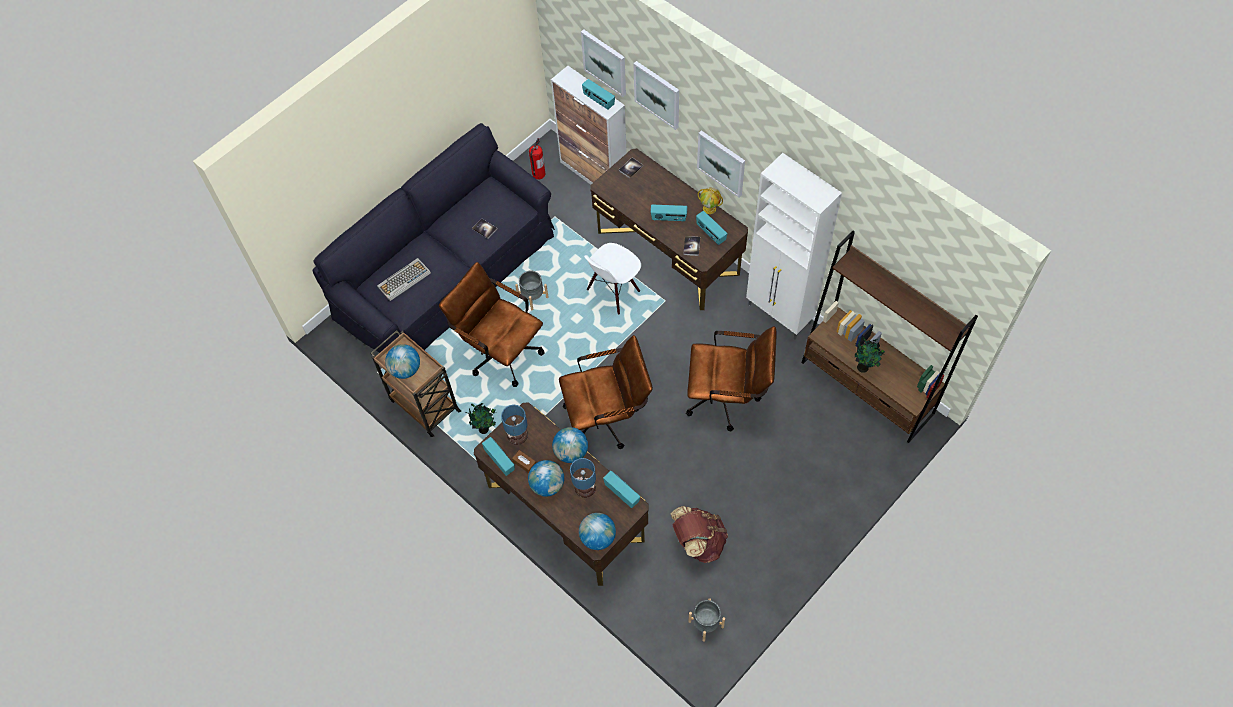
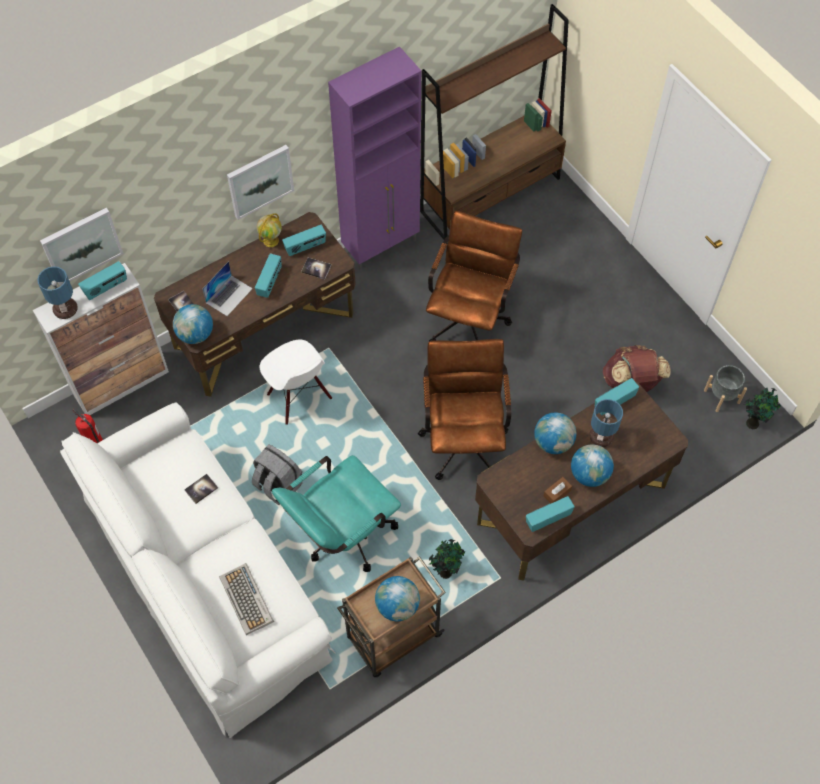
camera: 80 degrees left, 0 degrees up
(447, 273) = (208, 579): black sofa -> white sofa
(500, 350) = (341, 536): brown office chair -> turquoise office chair
(518, 435) = (519, 493): table lamp -> table lamp (65, 309)
(532, 297) = (278, 485): grey planter -> grey backpack
(598, 537) = (662, 436): globe -> globe (195, 334)
(648, 195) = (229, 295): none -> laptop
(657, 94) = (162, 199): picture -> none
(779, 315) = (381, 246): white cabinet -> purple cabinet
(864, 367) = (501, 166): potted plant -> potted plant (753, 422)

